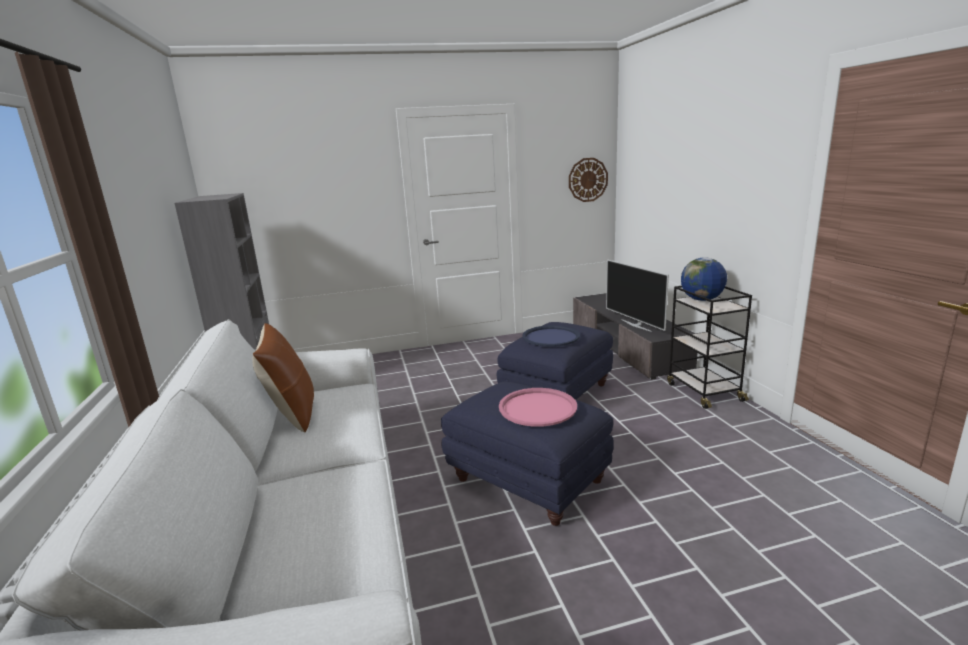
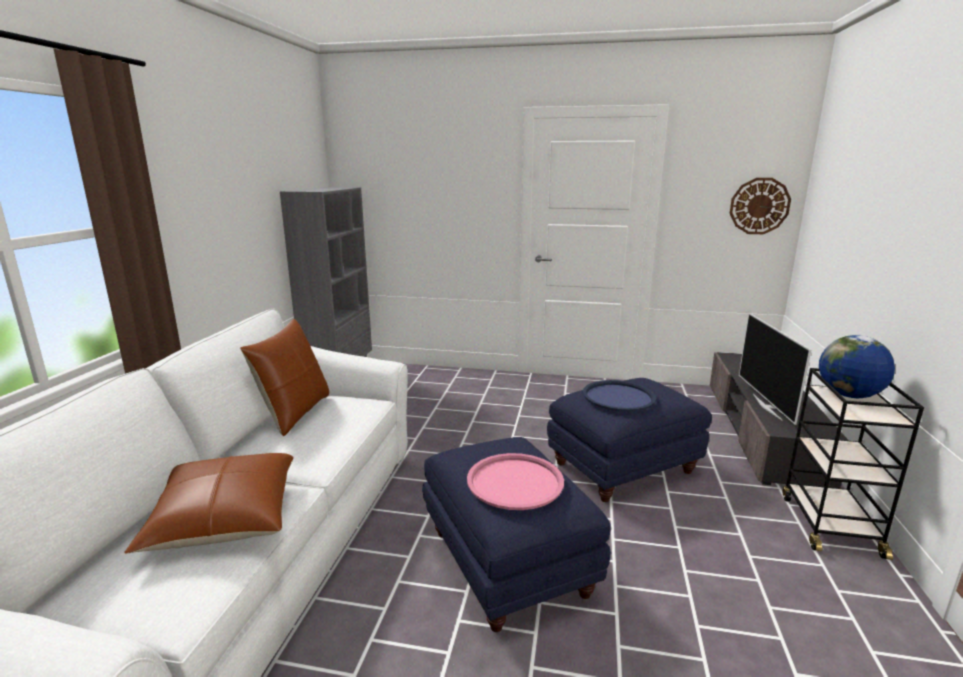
camera: 25 degrees right, 0 degrees up
(326, 504) = (224, 518): none -> brown pillow

